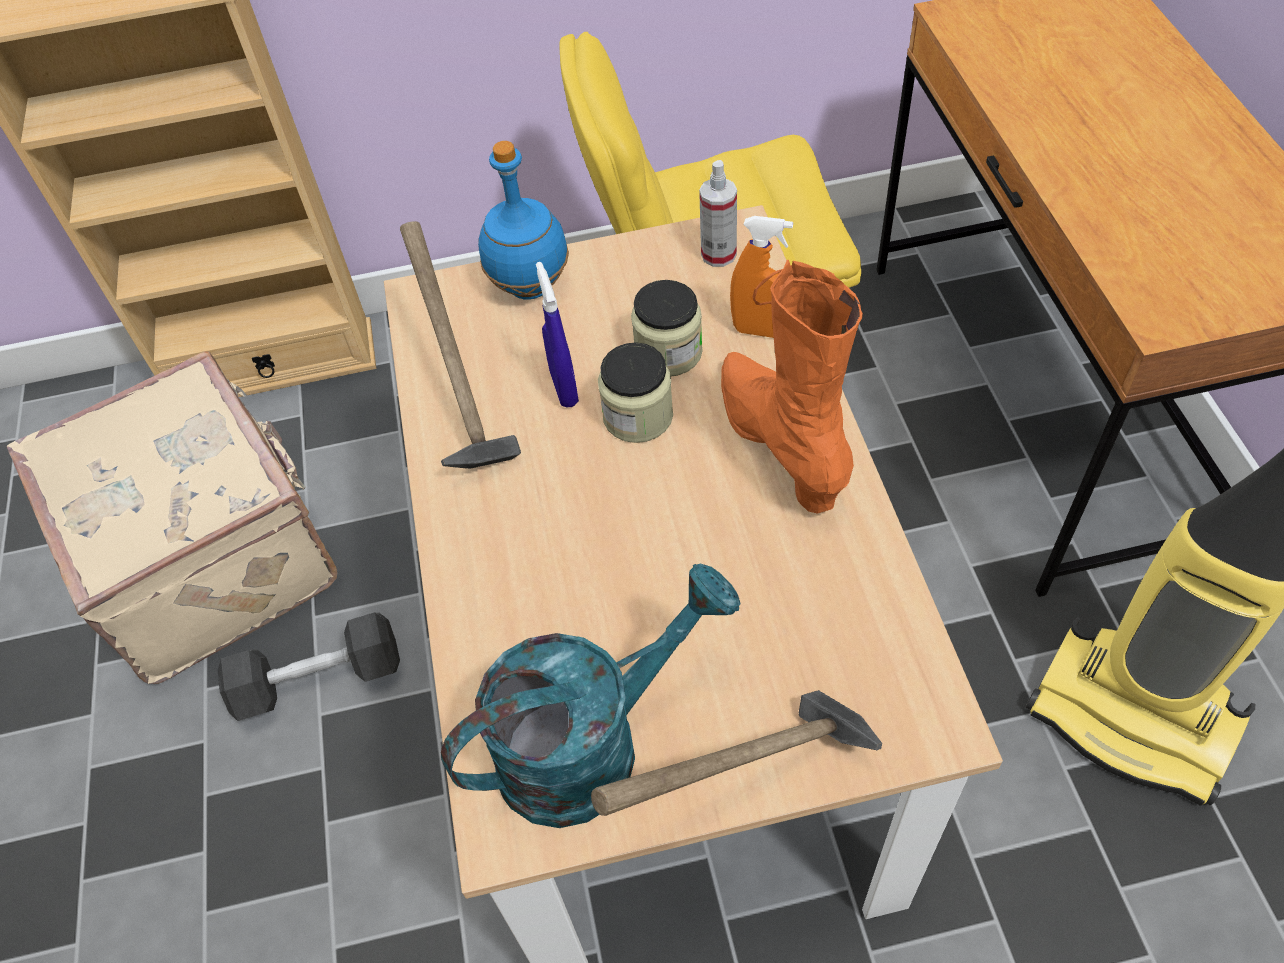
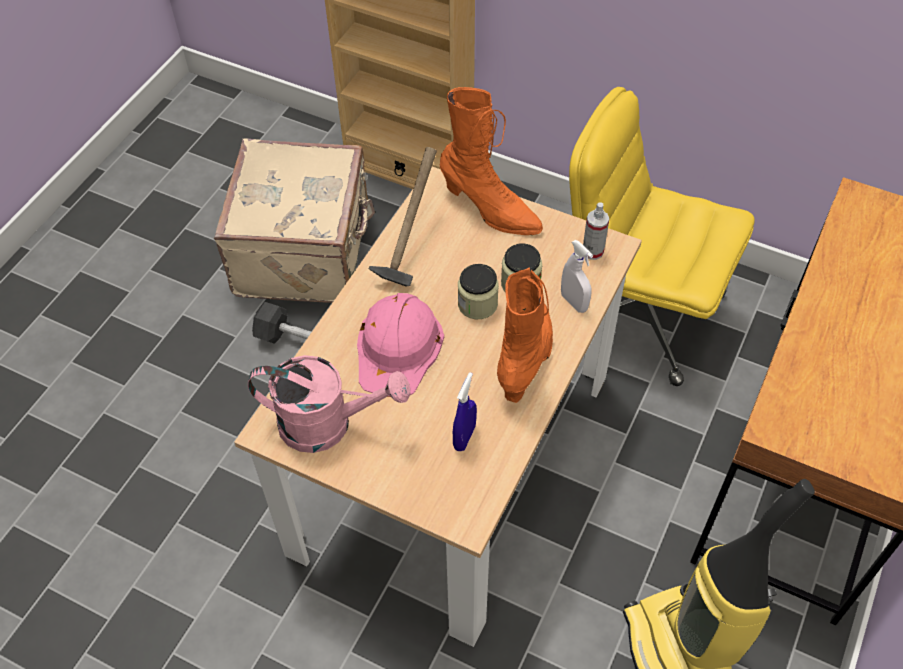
camera: 35 degrees right, 0 degrees up
(529, 286) = (490, 210): blue bottle -> orange boot
(564, 388) = (458, 269): blue spray bottle -> blue spray bottle (464, 437)
(586, 552) = (398, 348): none -> pink hard hat
(591, 743) = (328, 424): turquoise watering can -> pink watering can
(749, 790) = (369, 486): hammer -> none
(762, 331) = (574, 302): orange spray bottle -> white spray bottle

